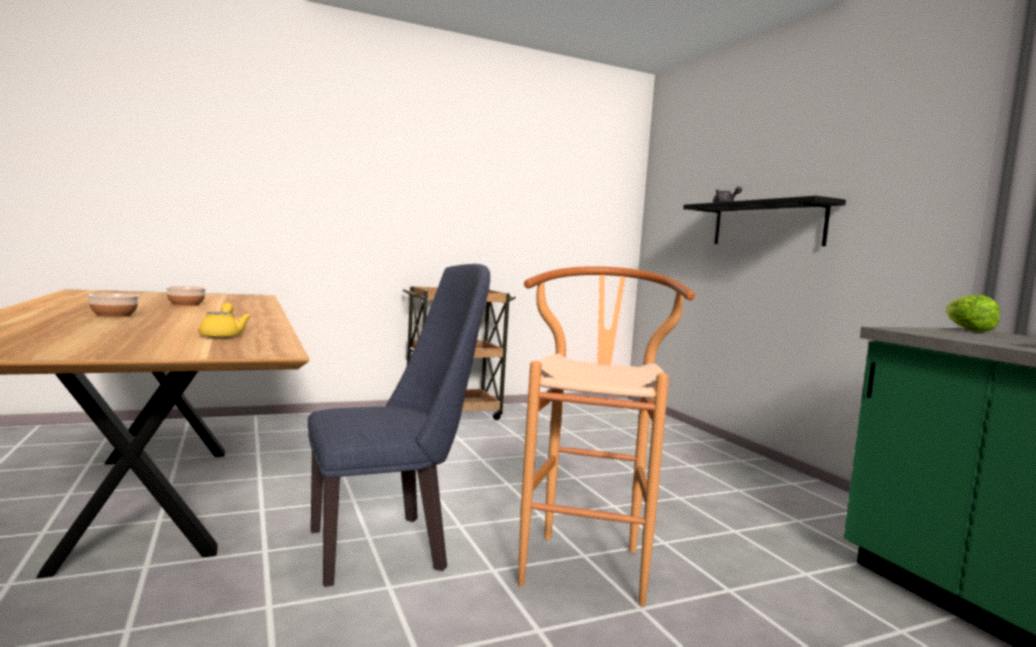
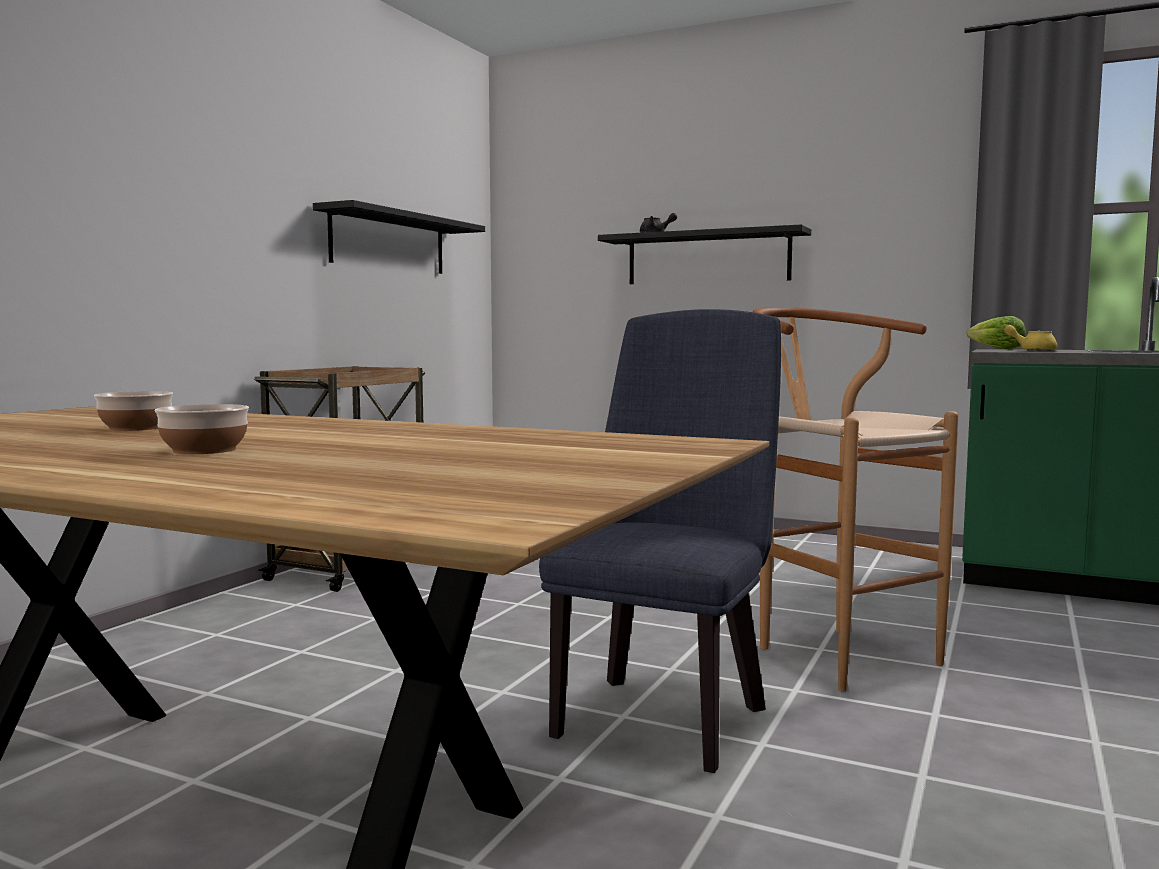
camera: 40 degrees left, 0 degrees up
(222, 335) = (537, 441): yellow teapot -> yellow teapot (1032, 350)
(533, 210) = (389, 242): none -> black shelf

